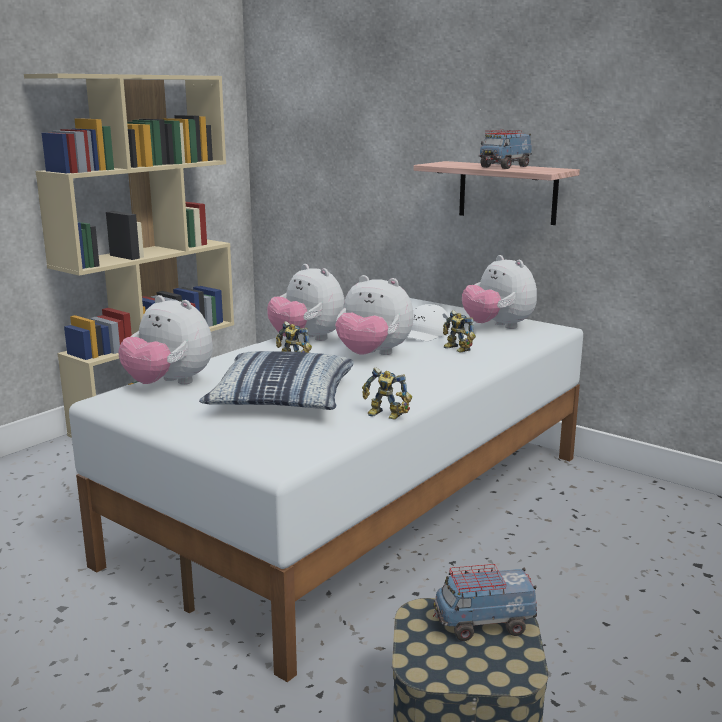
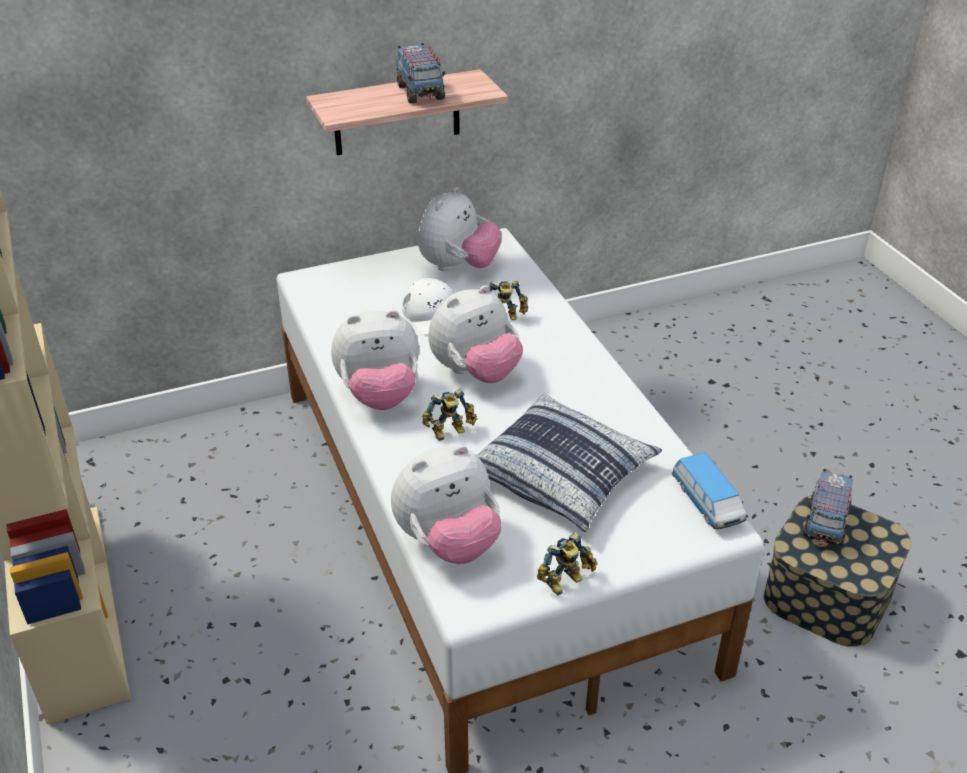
camera: 60 degrees left, 20 degrees up
(306, 452) = (707, 503): none -> toy car
(385, 416) = (651, 428): toy robot -> toy robot (566, 582)
(498, 327) = (458, 266): plush toy -> plush toy turned 60 degrees counterclockwise

